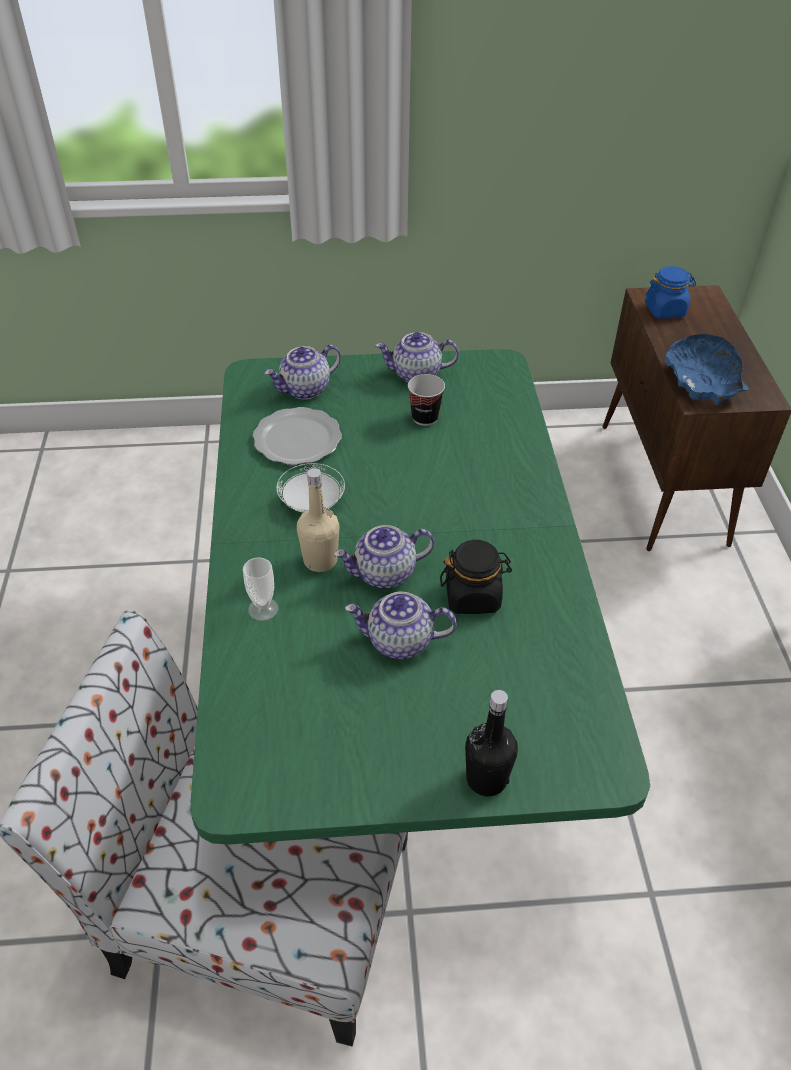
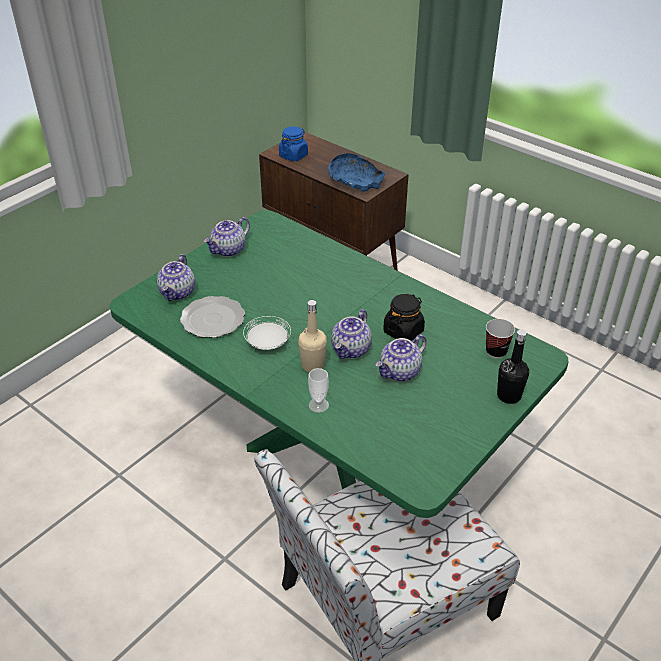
camera: 45 degrees left, 5 degrees down
(425, 417) = (265, 268): cup -> cup (496, 351)

